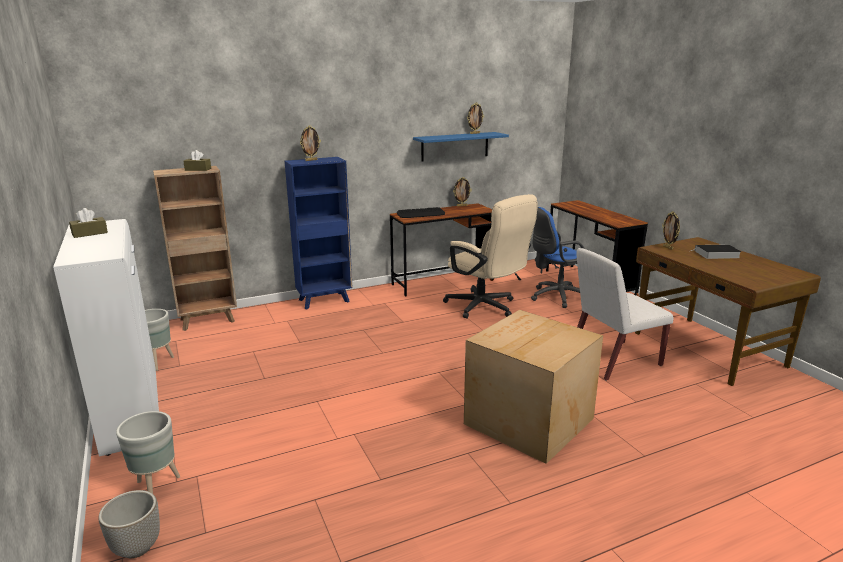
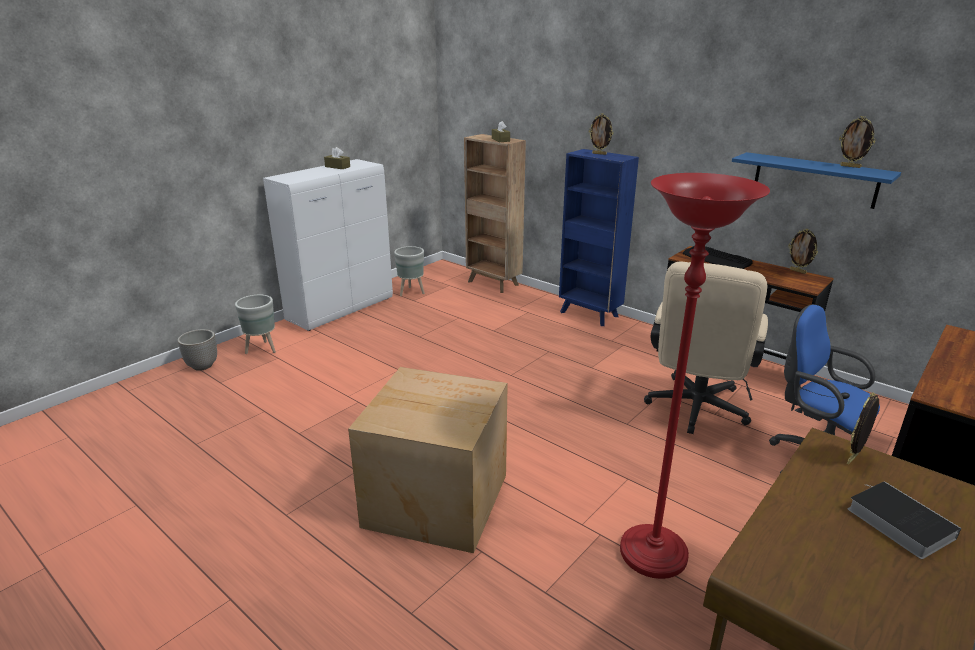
camera: 65 degrees right, 5 degrees up
(613, 360) = (653, 554): white chair -> red floor lamp

